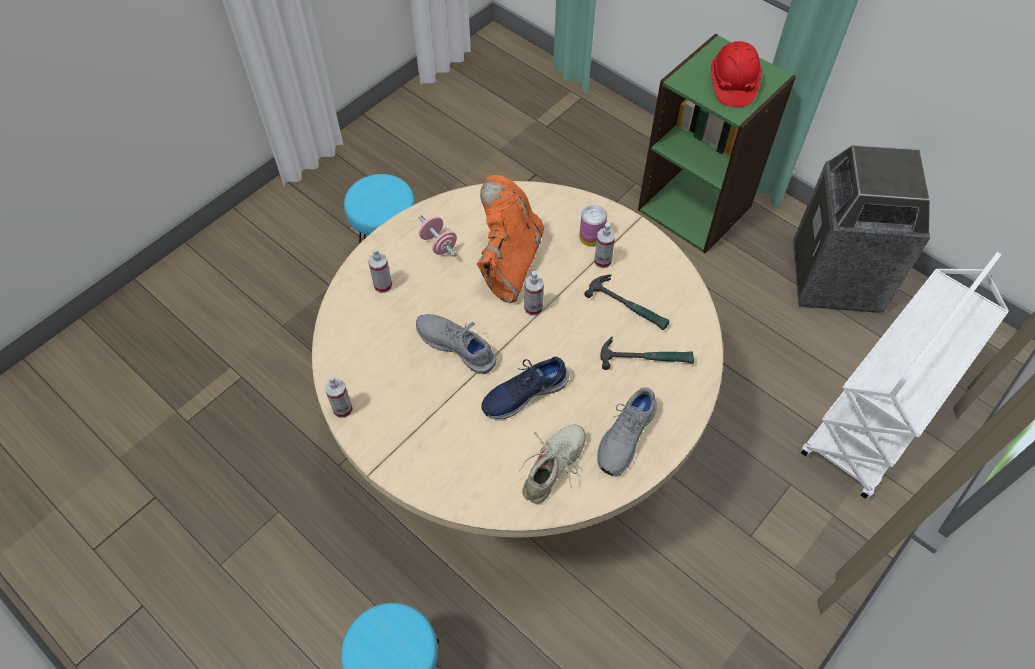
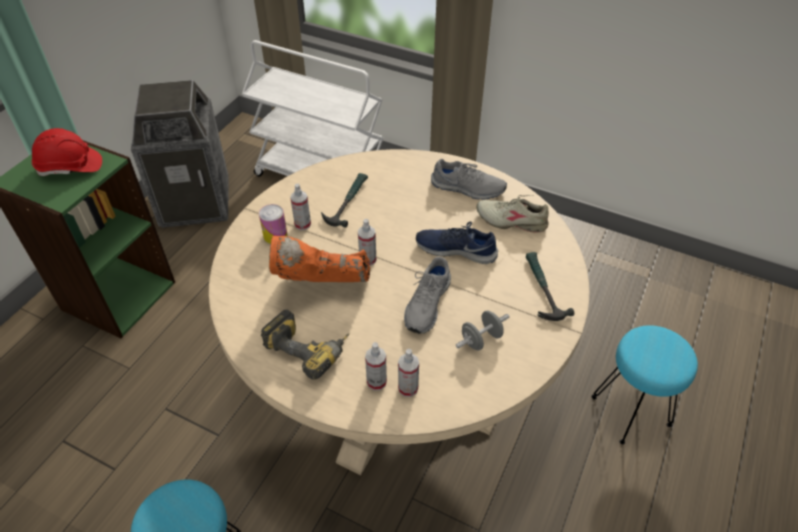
camera: 105 degrees left, 10 degrees down
(343, 409) = (529, 371): spray bottle -> spray bottle (408, 388)
(395, 380) = (481, 339): none -> grey dumbbell
(438, 244) = (309, 348): pink dumbbell -> power drill
(524, 393) = (456, 249): blue shoe -> blue shoe turned 150 degrees clockwise
(646, 357) = (394, 187): hammer -> hammer (542, 289)

